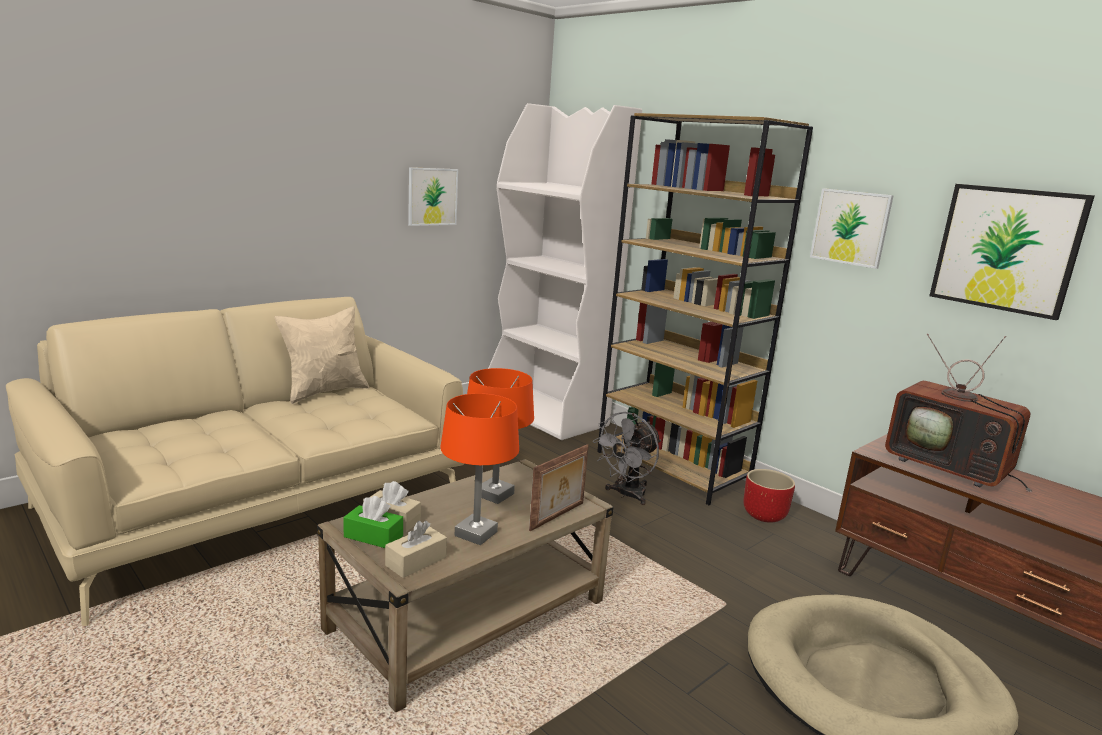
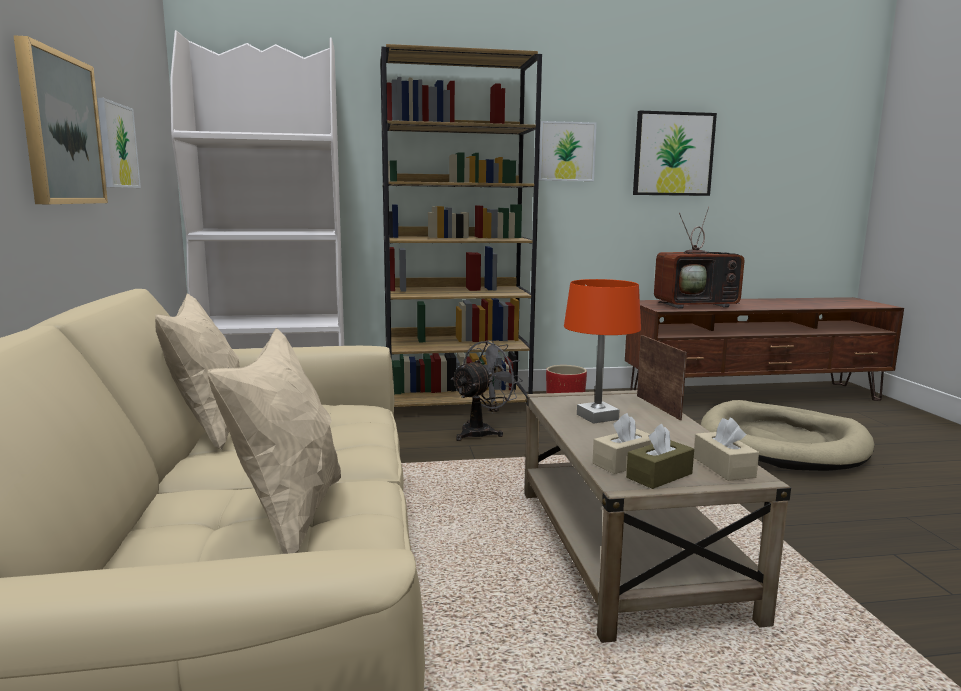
camera: 55 degrees left, 5 degrees down
(219, 442) = (289, 515): none -> beige pillow
(352, 193) = (60, 129): none -> picture
(373, 536) = (659, 475): green tissue box -> brown tissue box
(476, 533) = (675, 437): orange table lamp -> none
(626, 495) = (482, 431): grey fan -> grey fan turned 120 degrees counterclockwise

